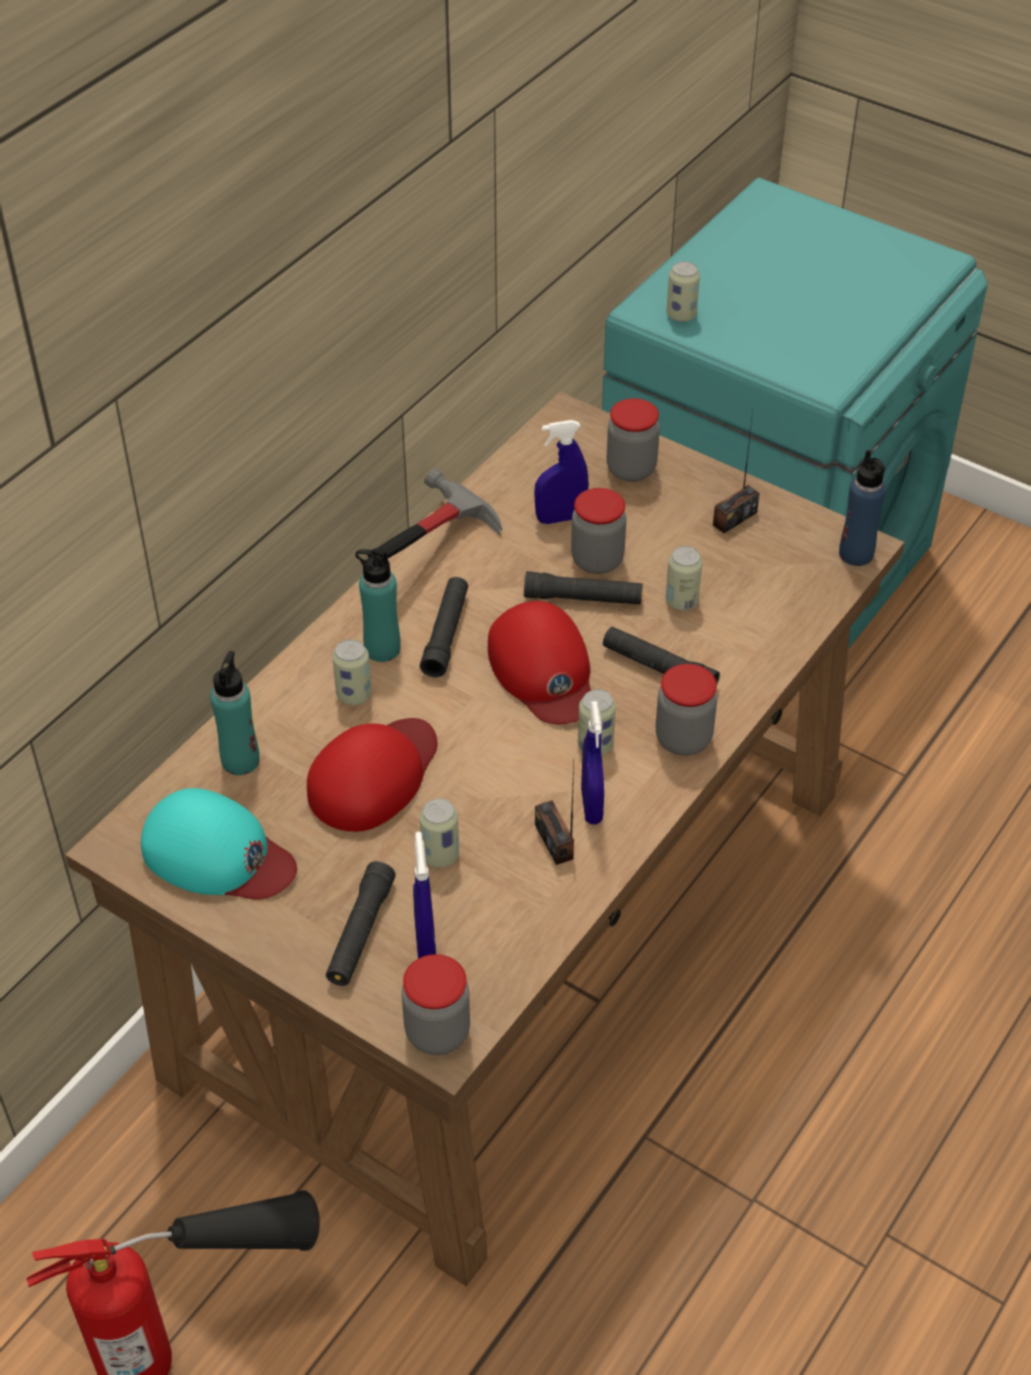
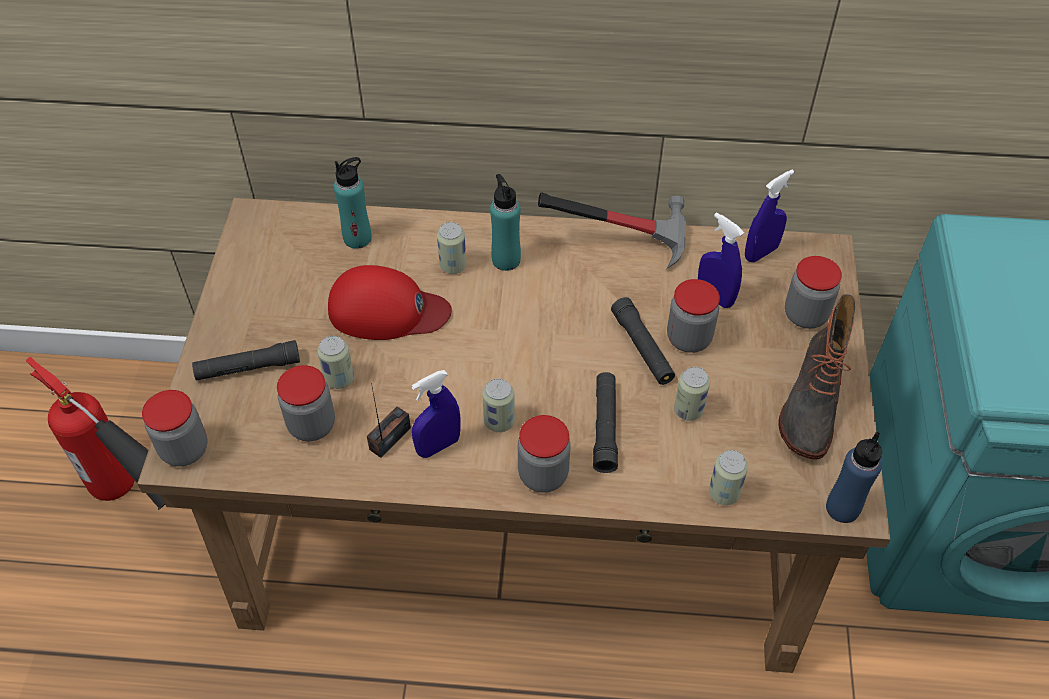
camera: 60 degrees right, 5 degrees up
(217, 855) = (272, 266): turquoise cap -> none
(425, 943) = (257, 407): blue spray bottle -> blue spray bottle (761, 253)
(446, 634) = (545, 287): black flashlight -> none
(487, 902) = (312, 425): none -> jar
(543, 670) = (551, 357): red cap -> none
(681, 315) = (986, 257): can -> can (723, 493)
(734, 518) = (810, 405): radio -> boot

